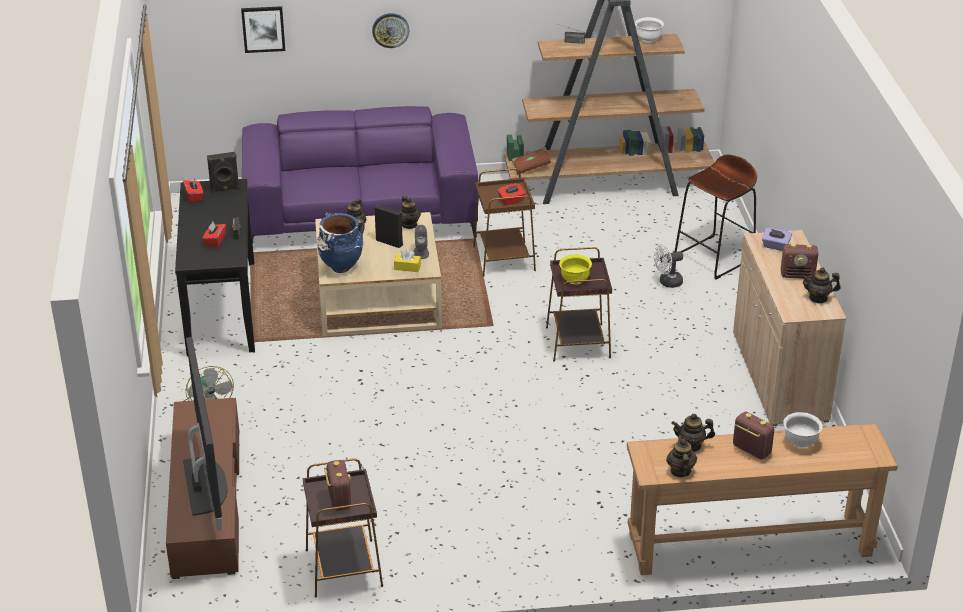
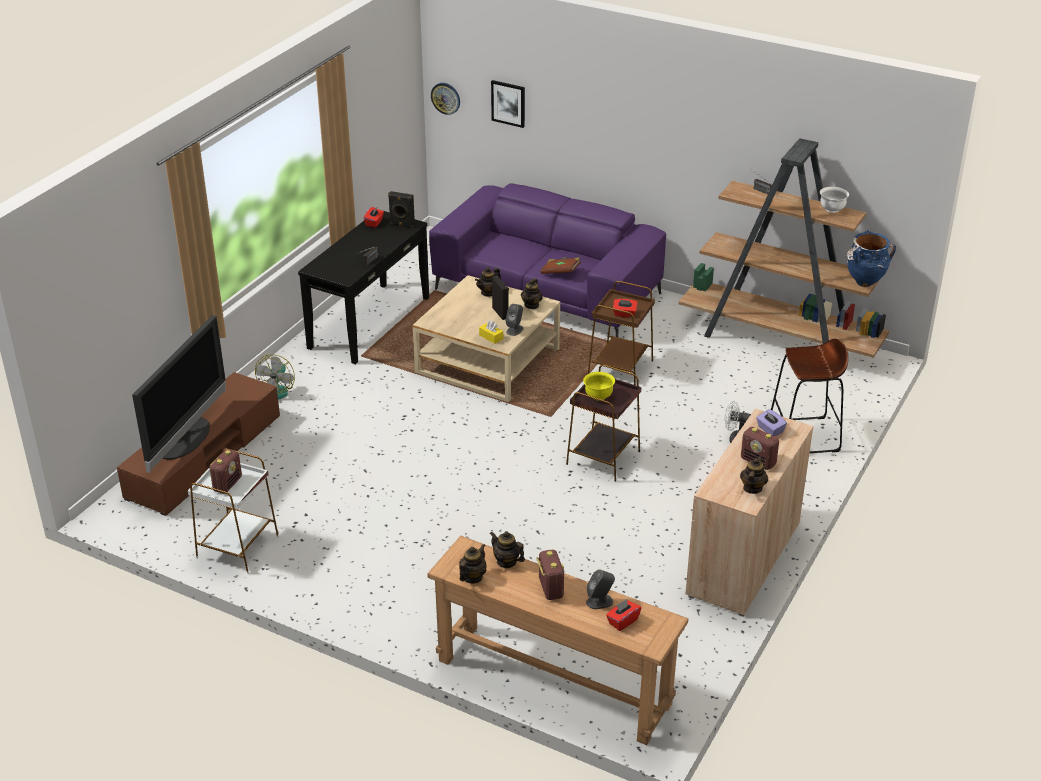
camera: 35 degrees right, 0 degrees up
(215, 241) = (349, 260): red tissue box -> red tissue box (622, 621)
(341, 267) = (442, 318): blue vase -> blue vase (864, 282)
(344, 567) = (238, 547): brown side table -> white side table
(390, 30) = (611, 134): wall clock -> wall clock (446, 98)
(531, 167) = (705, 299): brown book -> brown book (560, 272)
(800, 442) = (600, 602): white bowl -> grey speaker
(818, 298) = (752, 488): teapot -> teapot turned 75 degrees clockwise

